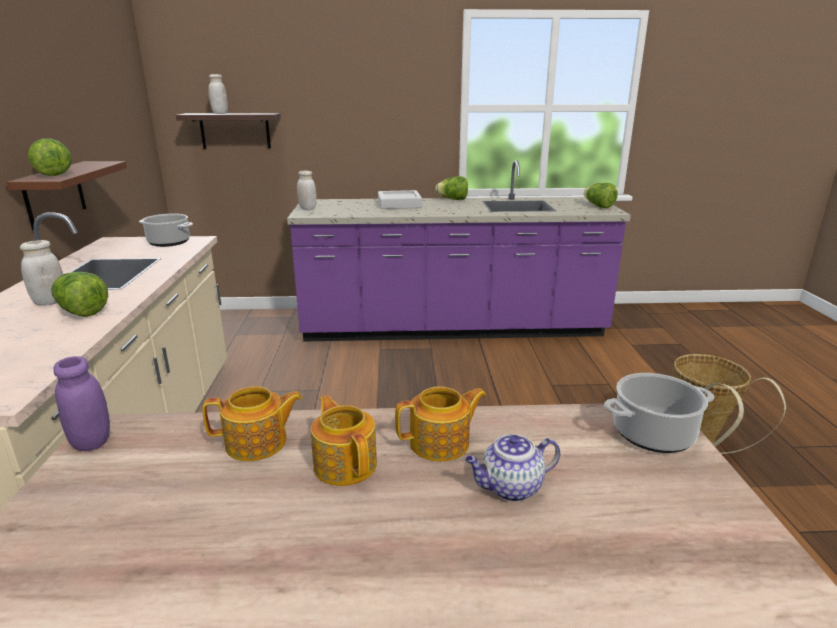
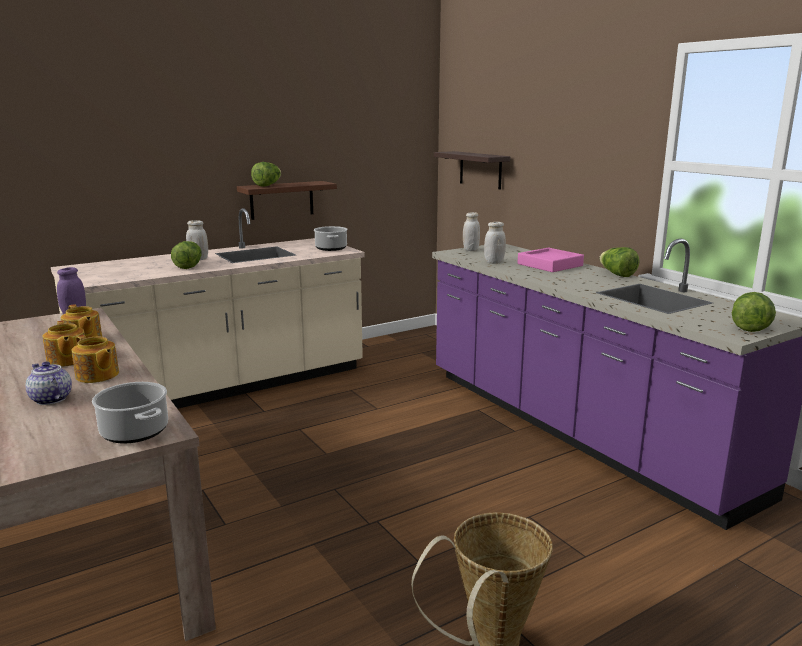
camera: 60 degrees right, 5 degrees down
(220, 113) = (464, 153): white jar -> white jar (494, 262)
(345, 464) = (67, 360): teapot -> teapot turned 120 degrees clockwise
(399, 204) = (550, 265): grey tray -> pink tray

